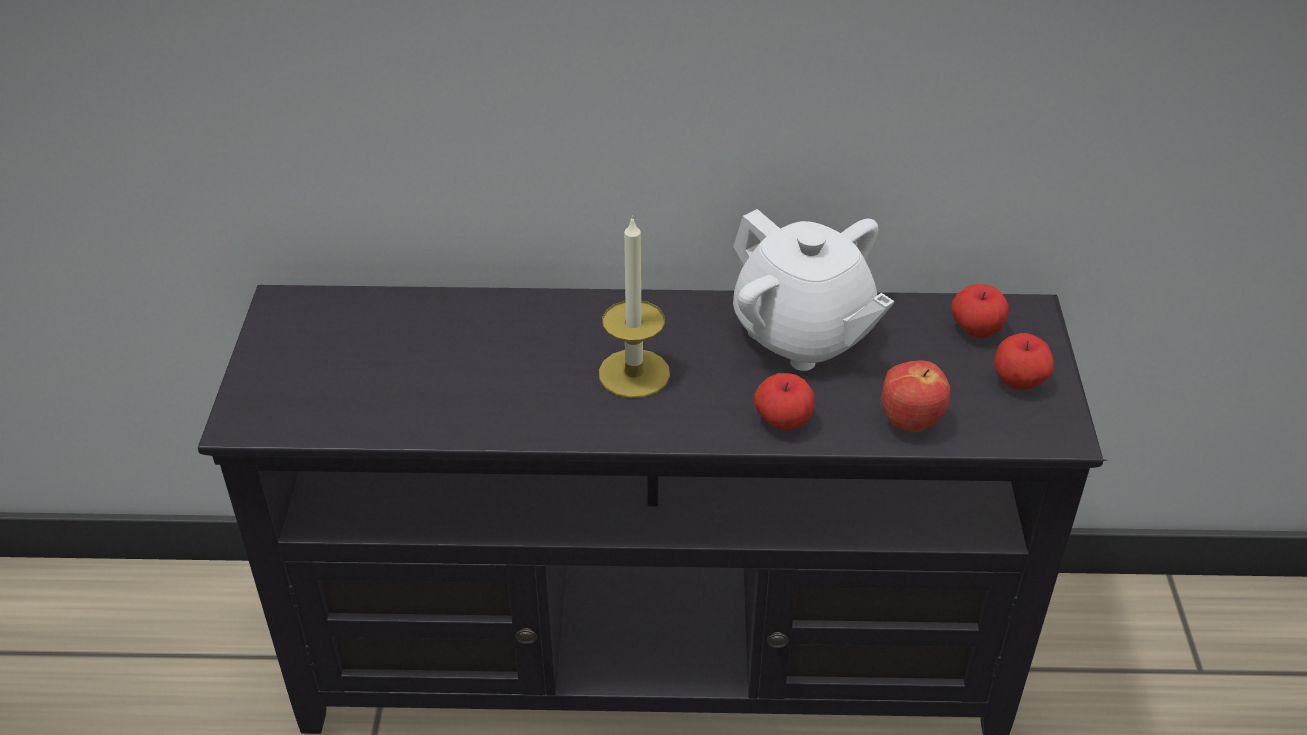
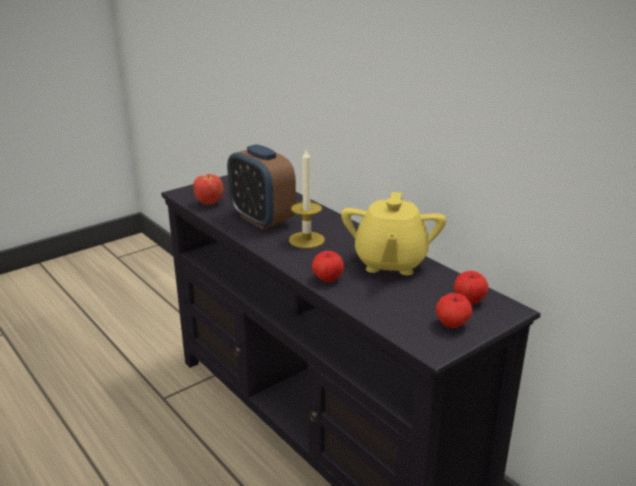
camera: 50 degrees right, 15 degrees down
(497, 381) = (262, 219): none -> alarm clock
(803, 335) = (390, 263): white teapot -> yellow teapot
(910, 422) = (375, 307): apple -> apple (209, 203)

